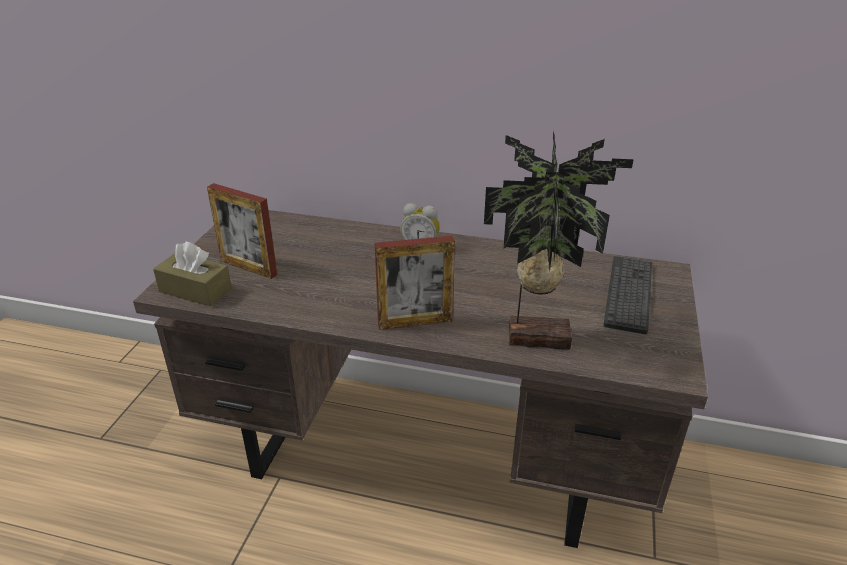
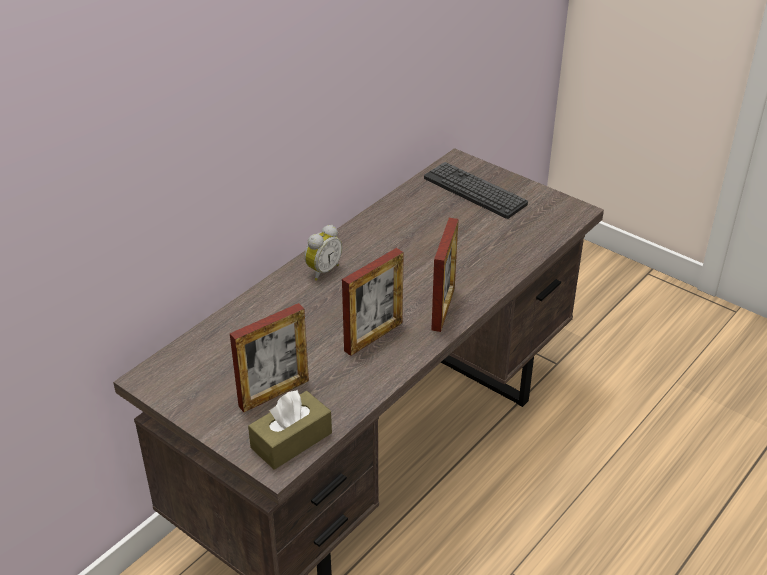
camera: 65 degrees left, 5 degrees up
(347, 294) = (373, 336): none -> picture frame
(537, 335) = (499, 253): potted plant -> none

